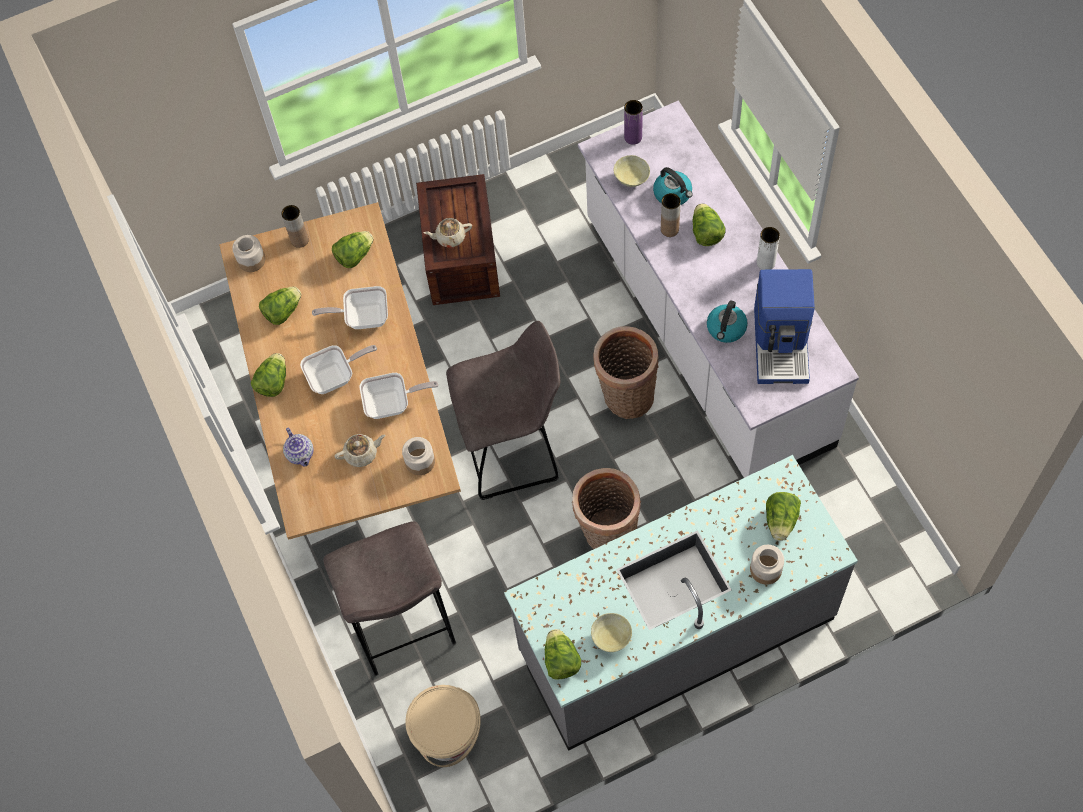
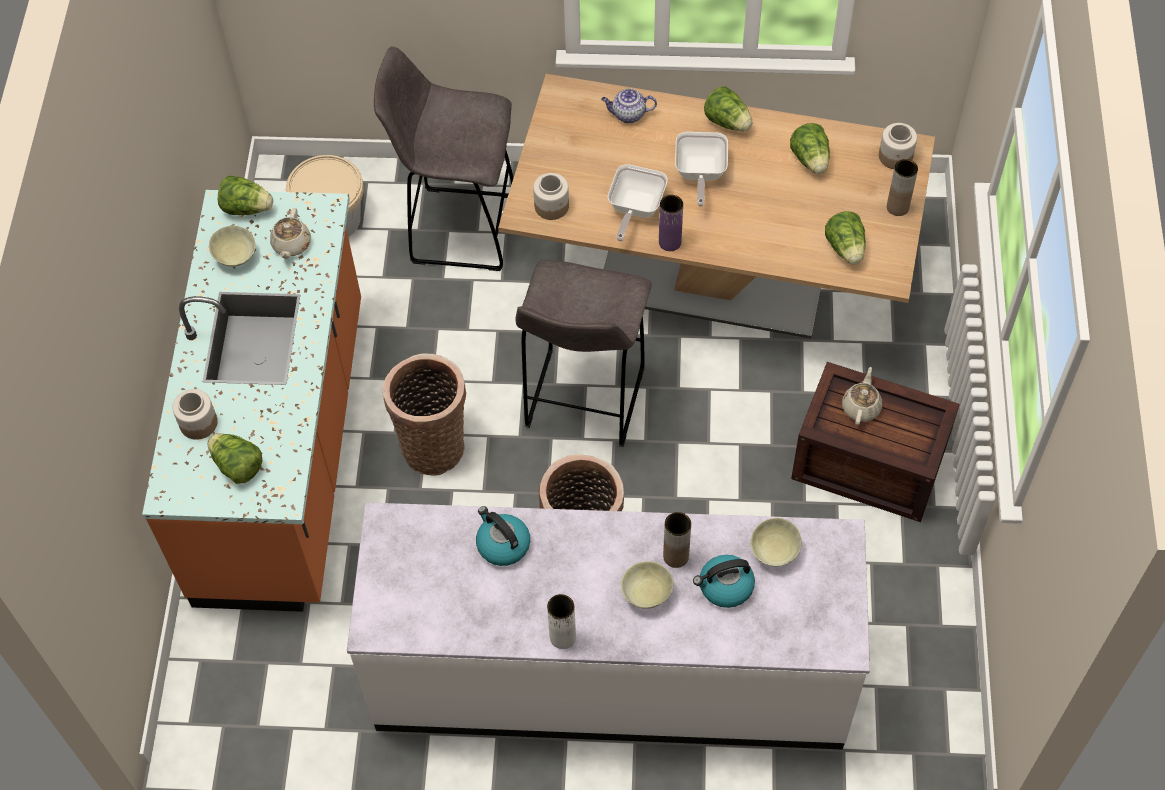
camera: 115 degrees right, 5 degrees down
(362, 317) = (759, 225): frying pan -> none
(362, 453) = (594, 163): beige teapot -> beige teapot (291, 245)
(633, 137) = (838, 586): purple vase -> purple vase (670, 242)
(675, 634) = (285, 451): grey counter -> orange counter
(706, 233) = (646, 593): lettuce -> beige bowl
(782, 344) = (443, 592): coffee machine -> none

